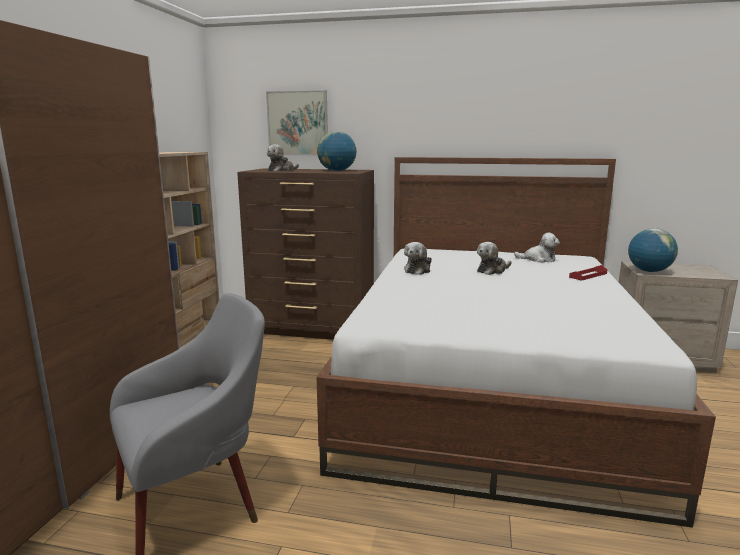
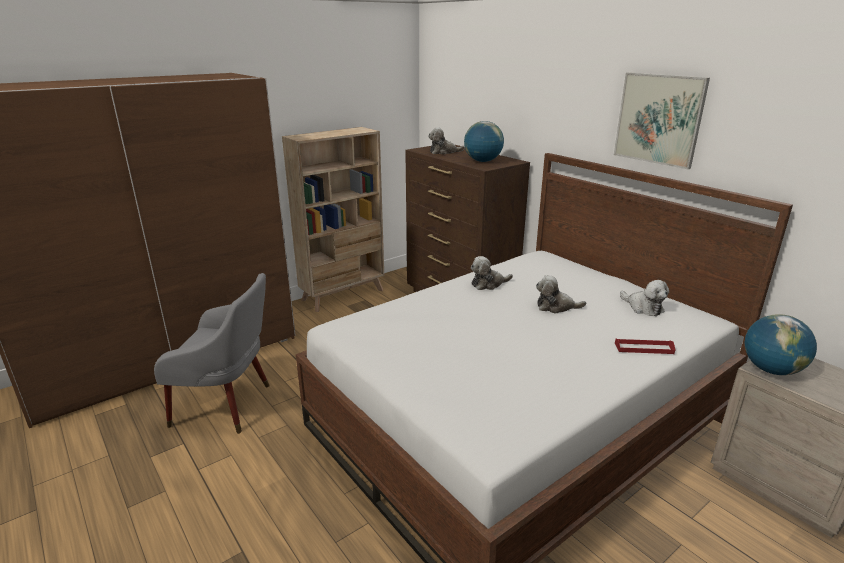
camera: 40 degrees right, 10 degrees up
(297, 123) = (476, 104): picture -> picture (658, 119)

